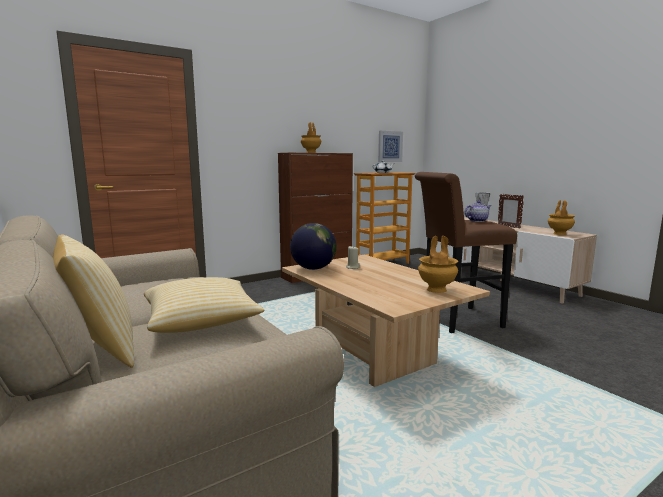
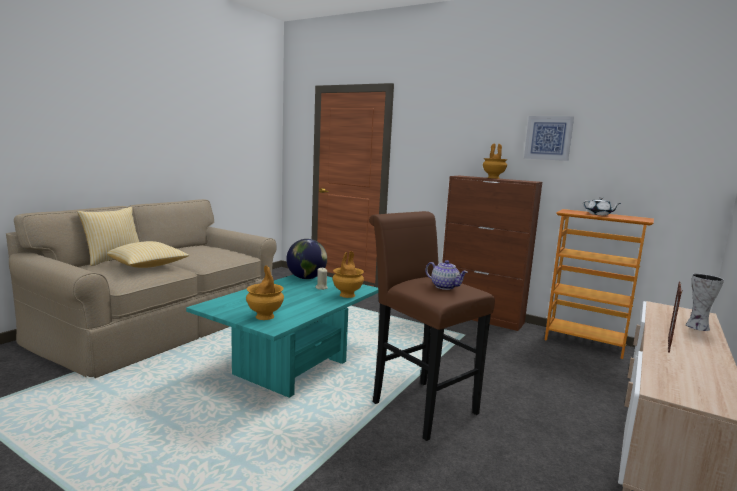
camera: 65 degrees right, 0 degrees up
(373, 356) = (291, 368): beige coffee table -> turquoise coffee table
(390, 146) = (644, 178): picture -> picture (548, 138)
(559, 234) = (674, 383): brown vase -> brown vase (347, 295)

